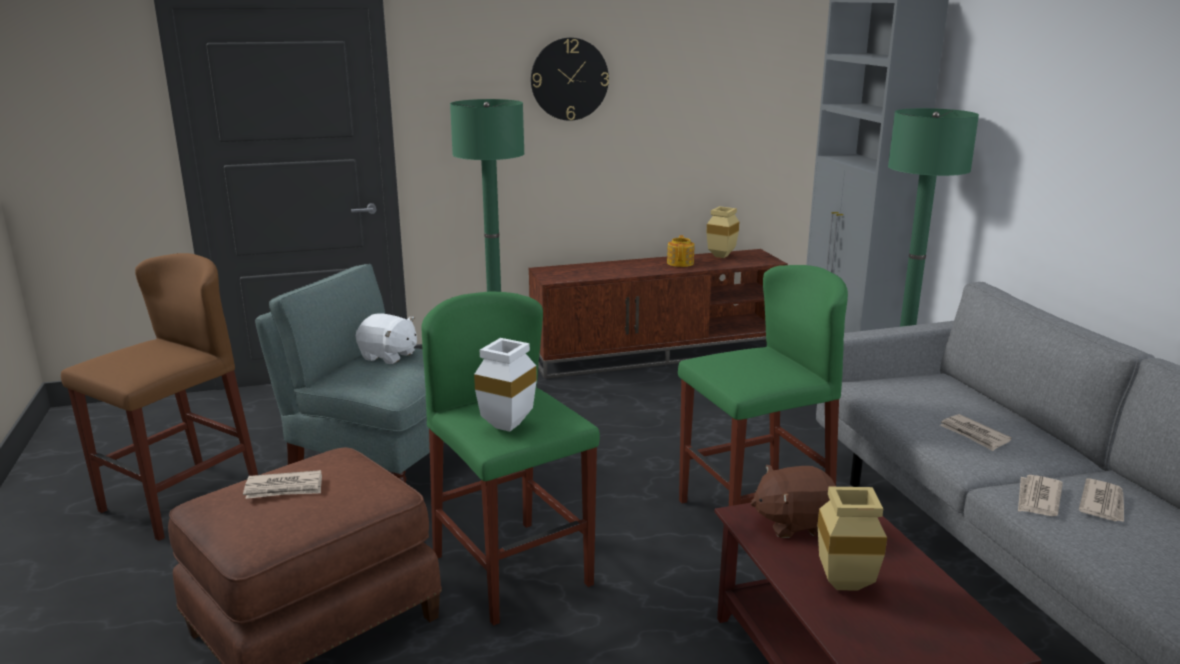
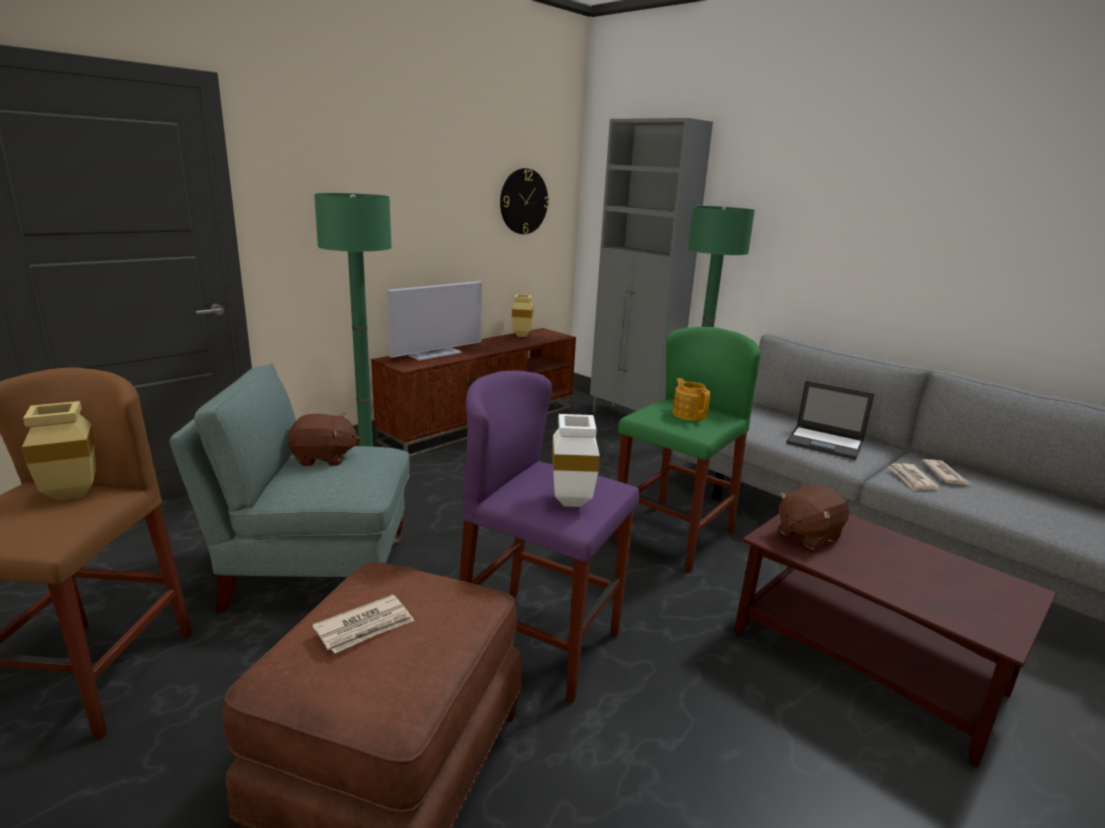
camera: 30 degrees left, 0 degrees up
(388, 356) = (324, 458): white plush toy -> brown plush toy
(512, 570) = (539, 643): green stool -> purple stool
(569, 79) = (400, 179): wall clock -> wall clock (523, 201)
(598, 269) = (435, 354): none -> television
(680, 263) = (497, 343): teapot -> teapot (689, 414)
(842, 585) = (896, 575): beige vase -> beige vase (68, 496)
(974, 435) = (826, 443): newspaper -> laptop

